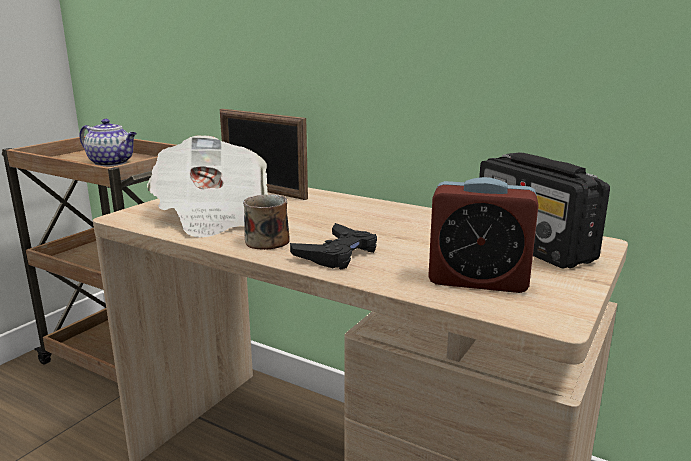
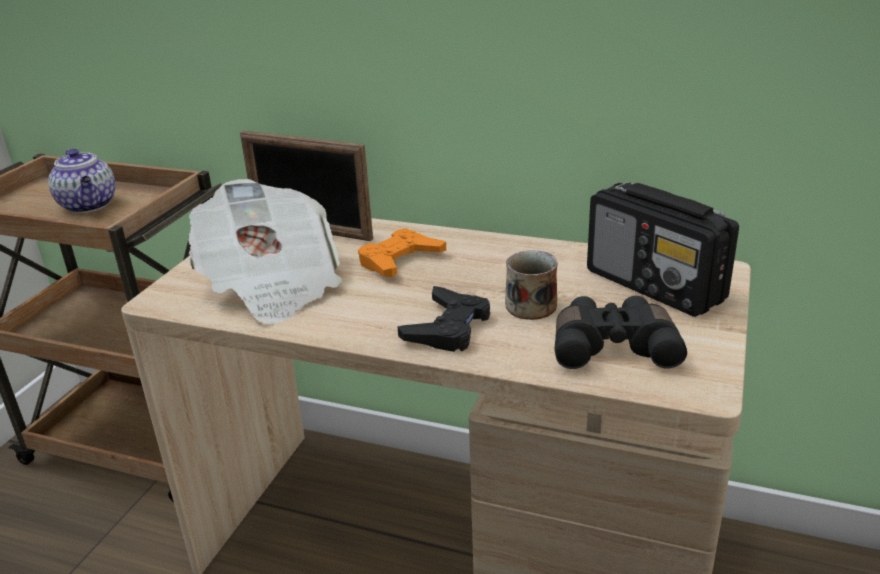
camera: 10 degrees left, 10 degrees up
(112, 163) = (89, 205): teapot -> teapot turned 45 degrees clockwise
(267, 240) = (357, 317): mug -> mug (529, 304)
(321, 212) = (400, 260): none -> orange game controller
(478, 280) = (613, 346): alarm clock -> black binoculars

